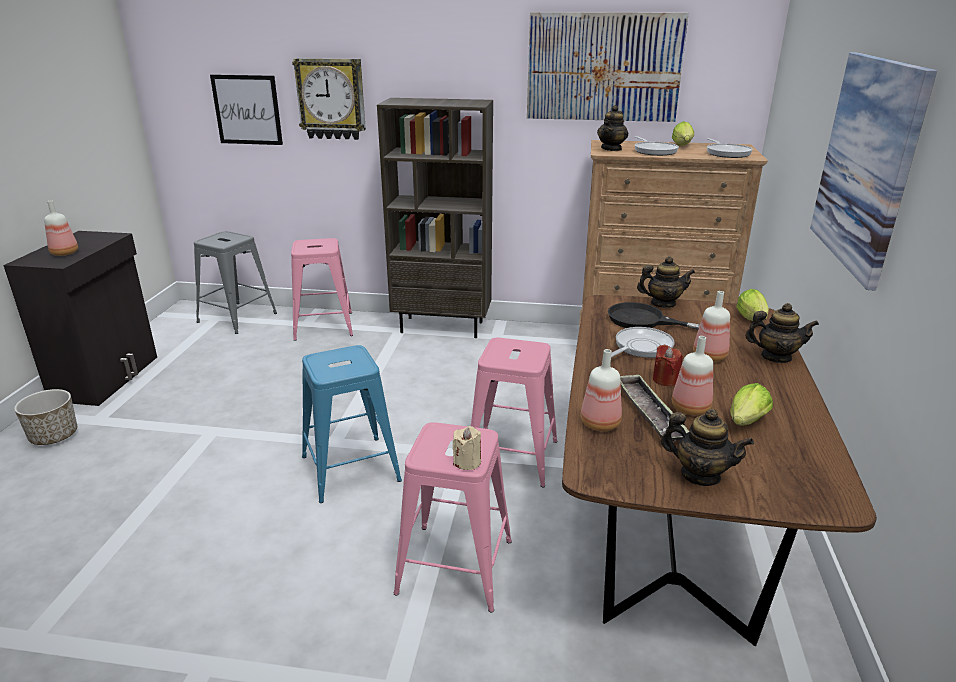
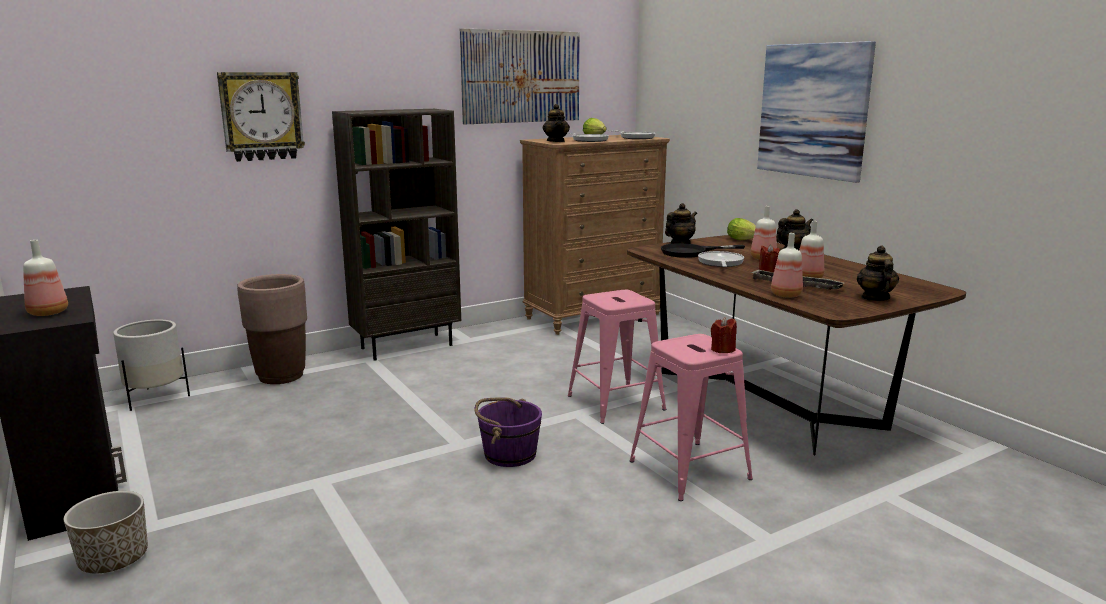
camera: 40 degrees left, 10 degrees down
(237, 318) = (156, 398): grey stool -> white planter
(247, 110) = (150, 134): picture -> none
(324, 326) = (281, 376): pink stool -> brown planter
(350, 469) = (509, 454): blue stool -> purple bucket
(467, 462) = (722, 349): beige candle -> red candle
(700, 475) = (875, 298): teapot -> teapot turned 75 degrees counterclockwise
(745, 423) = (844, 276): lettuce -> none

